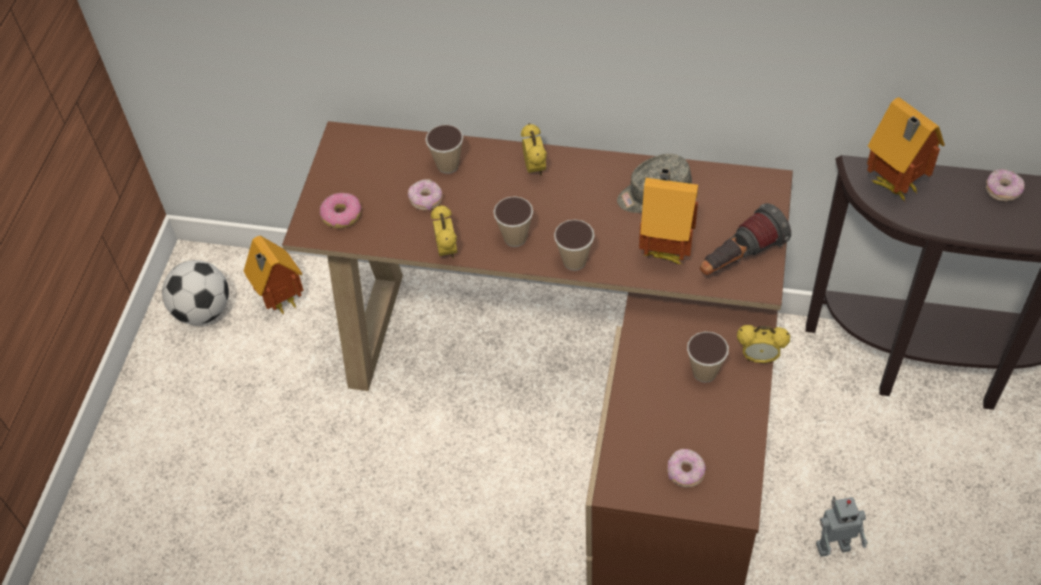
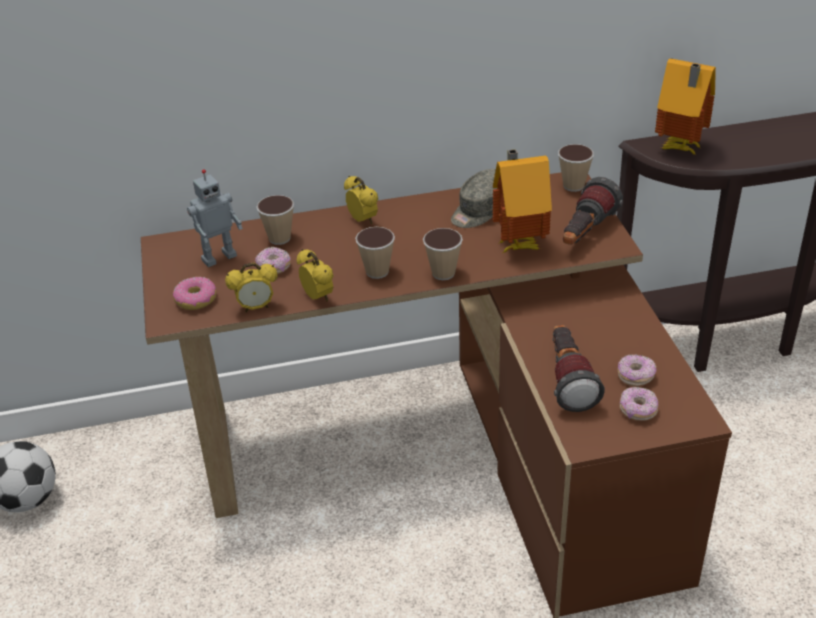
camera: 25 degrees left, 15 degrees down
(280, 302) = (109, 468): toy house -> none
(642, 414) = (568, 380): none -> flashlight
(704, 372) = (601, 333): cup -> cup (573, 186)
(759, 358) = (639, 310): alarm clock -> alarm clock (256, 307)
(832, 545) = (735, 494): toy robot -> toy robot (218, 257)
(1002, 191) = (762, 131): donut -> donut (635, 376)

